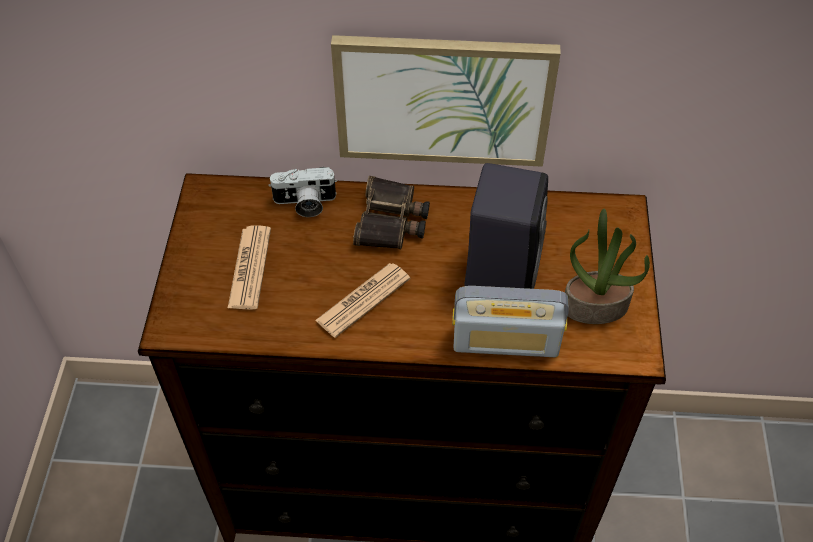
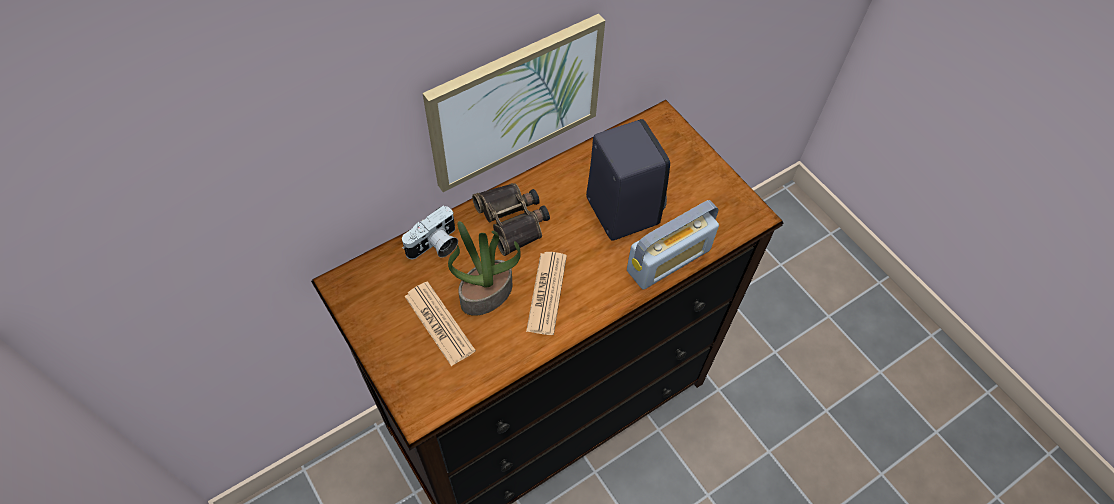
camera: 40 degrees left, 5 degrees up
(595, 306) = (702, 198): potted plant -> potted plant (486, 293)

